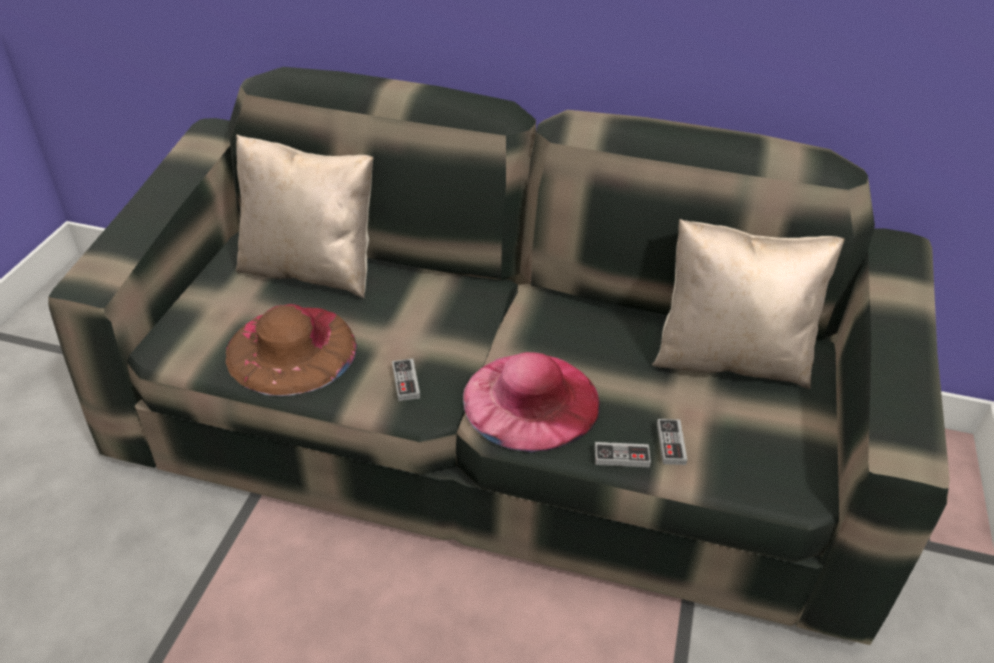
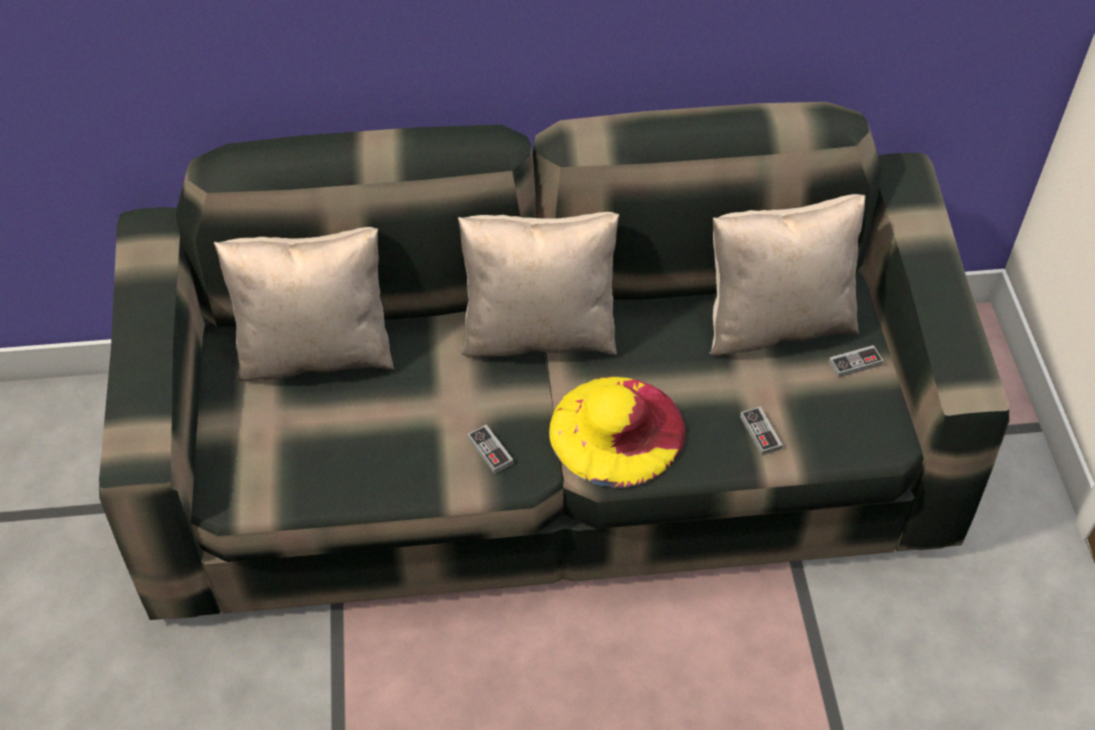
camera: 20 degrees left, 10 degrees up
(291, 349) = (356, 452): brown hat -> none
(503, 306) = (539, 333): none -> beige pillow
(531, 400) = (617, 430): pink hat -> yellow hat
(621, 457) = (723, 461): game controller -> game controller (855, 363)

